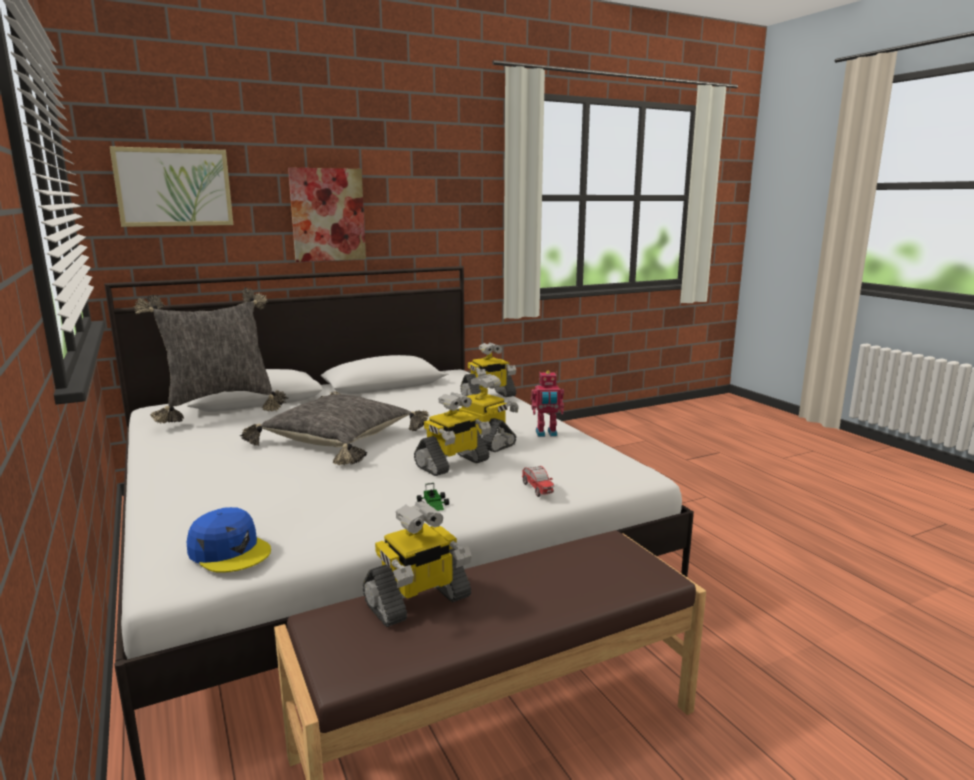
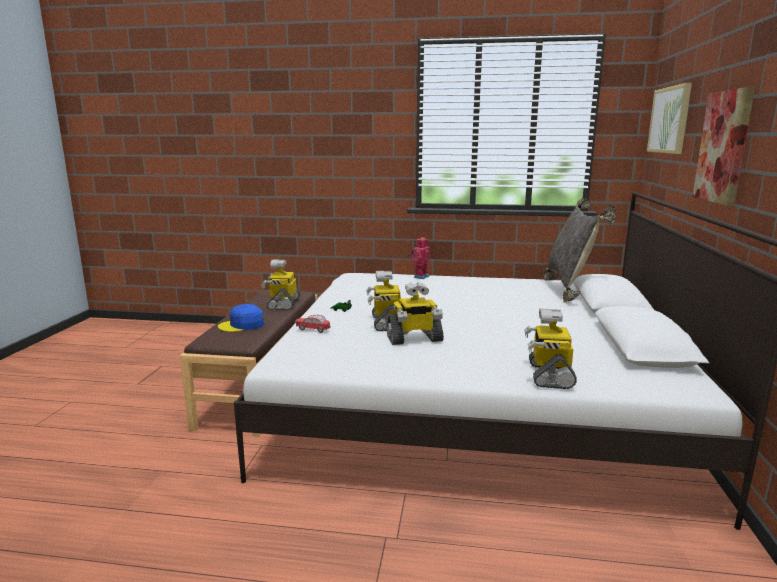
camera: 125 degrees right, 0 degrees up
(229, 551) = (356, 278): blue cap -> blue cap (242, 325)
(338, 437) = (481, 308): pillow -> none
(546, 434) = (399, 363): toy robot -> toy robot (420, 277)

